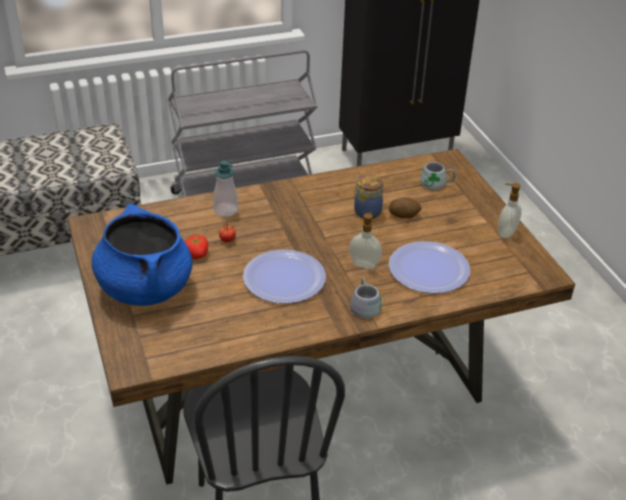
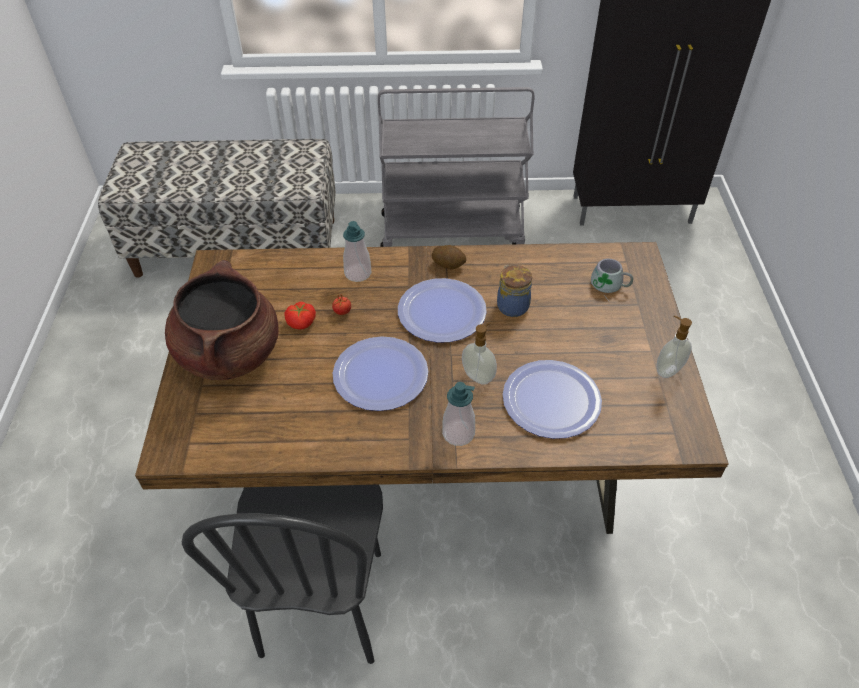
camera: 20 degrees right, 10 degrees up
(145, 288) = (230, 353): blue cooking pot -> brown cooking pot
(311, 225) = (441, 312): none -> plate
(368, 305) = (458, 433): grey mug -> soap dispenser
(404, 215) = (553, 319): potato -> potato (448, 264)

